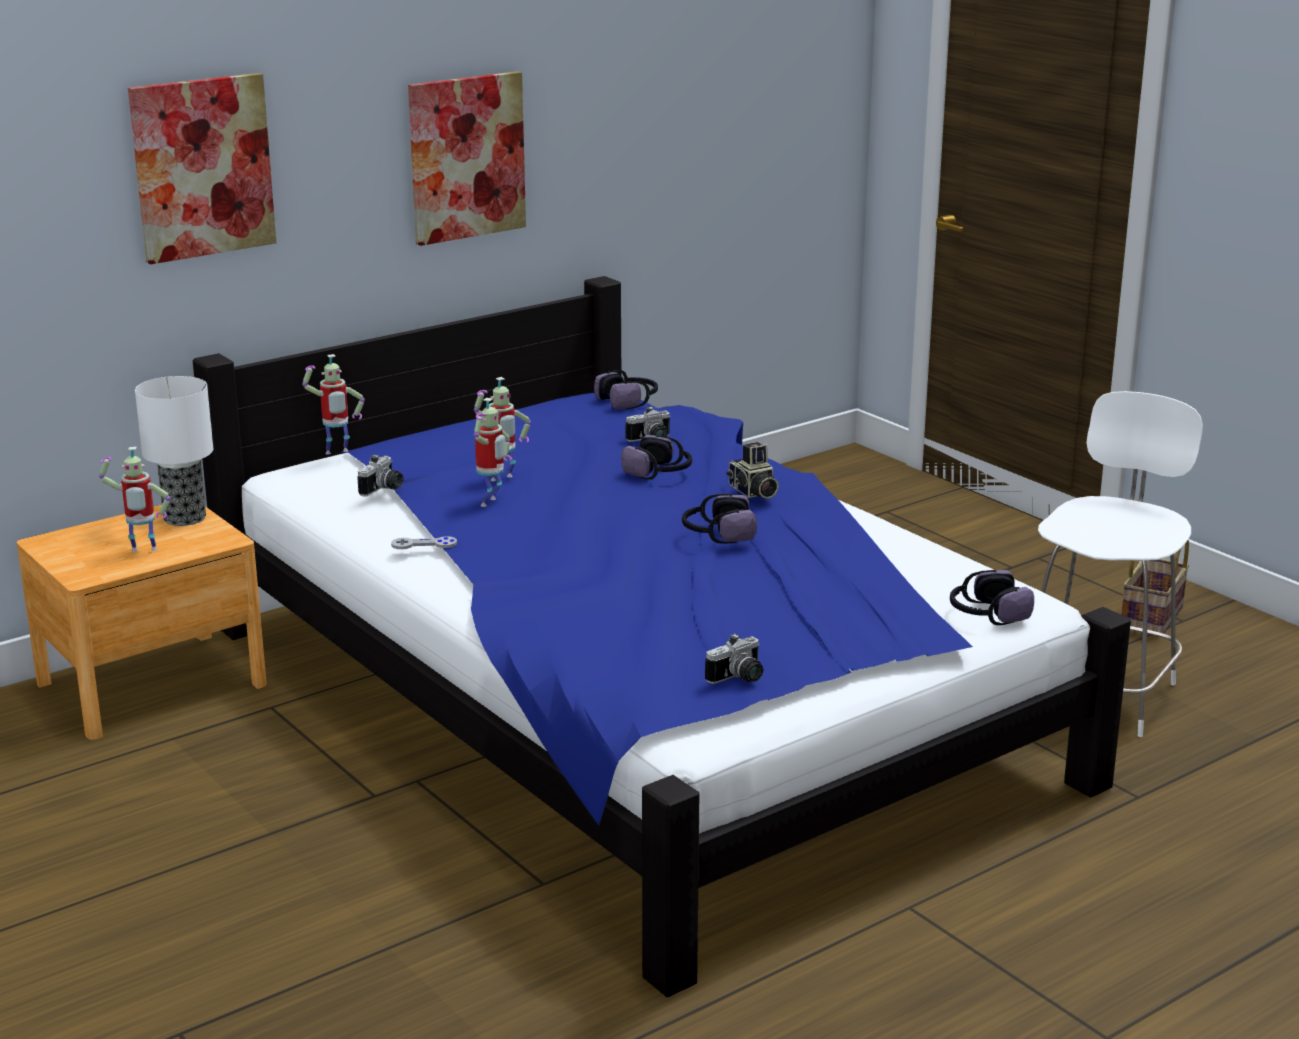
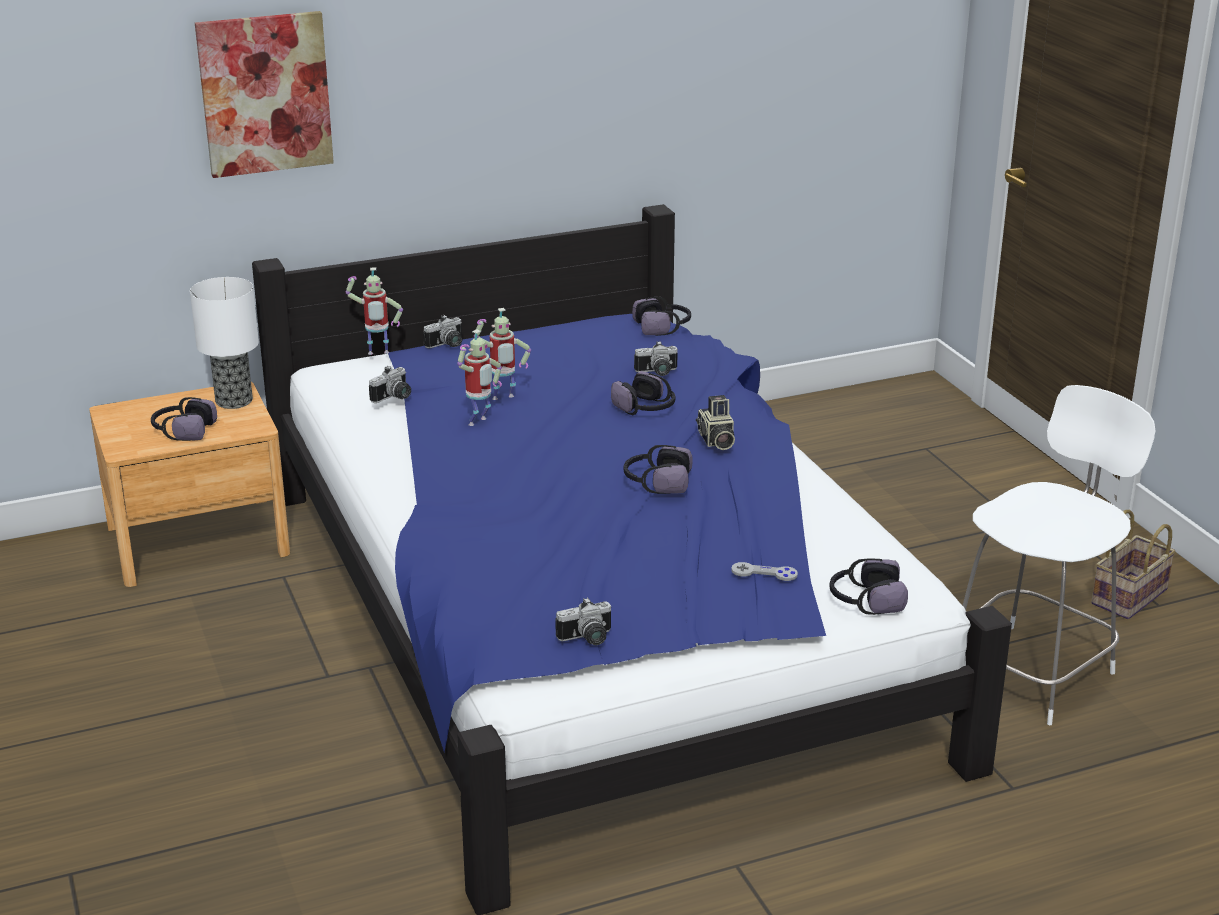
camera: 15 degrees right, 5 degrees up
(143, 552) = (183, 431): toy robot -> headphones
(409, 438) = (447, 345): none -> camera
(424, 545) = (397, 459): grey game controller -> grey game controller (764, 573)
(466, 157) = (525, 90): picture -> none

